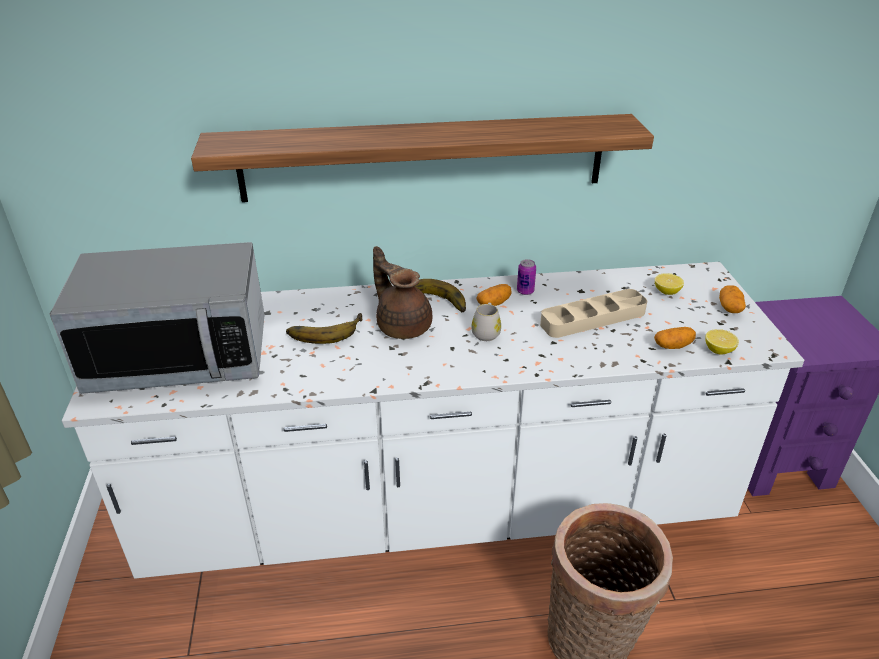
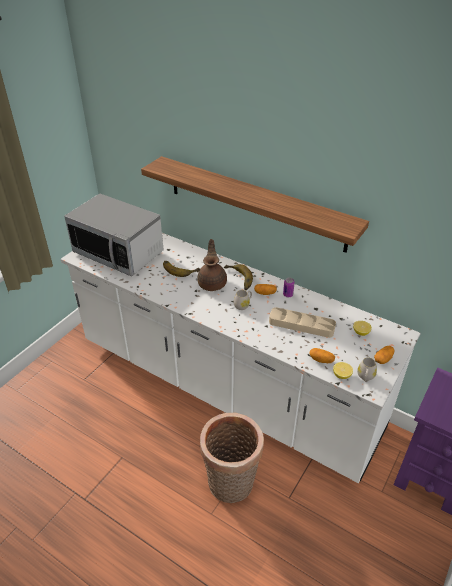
camera: 40 degrees right, 5 degrees up
(742, 337) = (365, 377): none -> white mug

